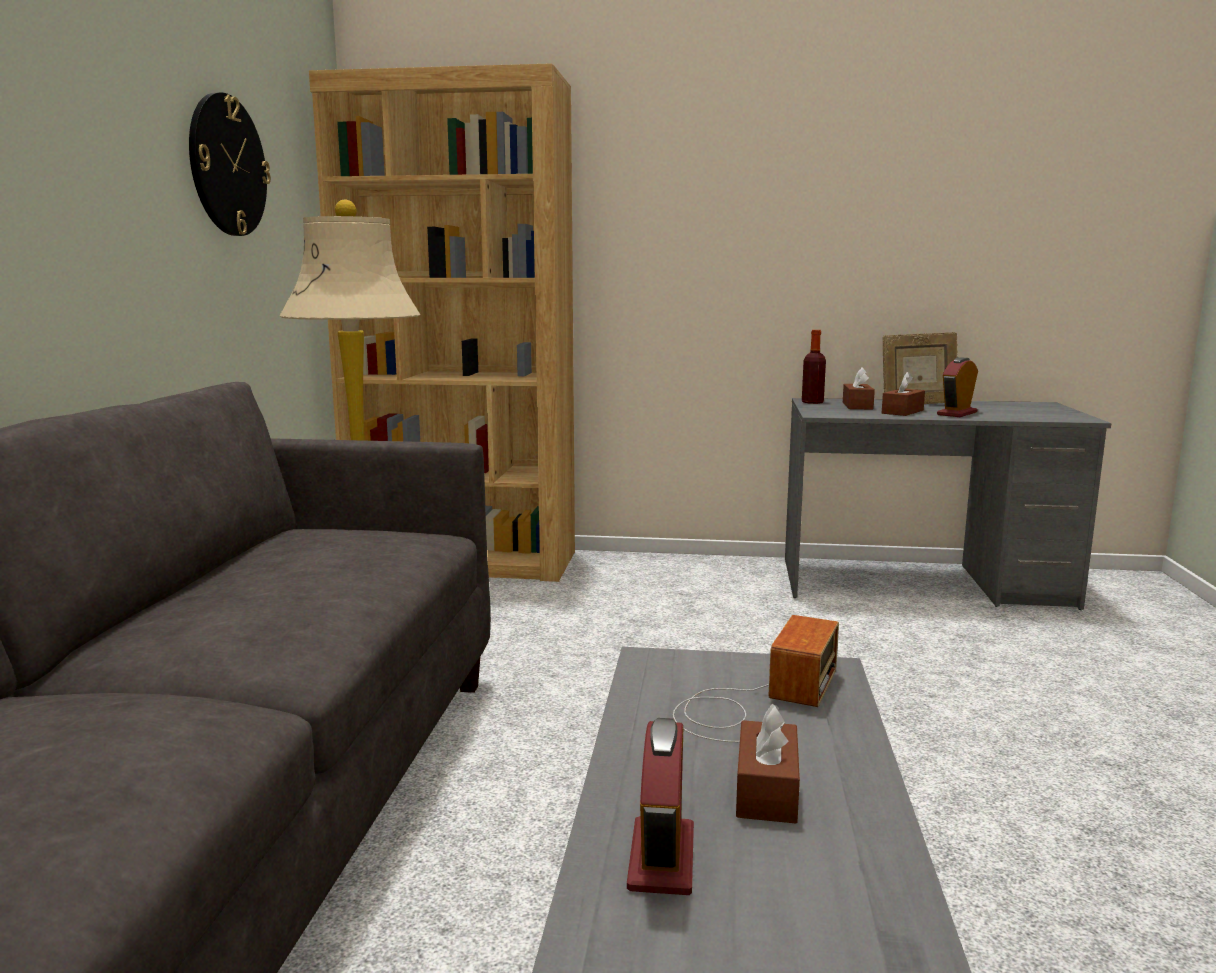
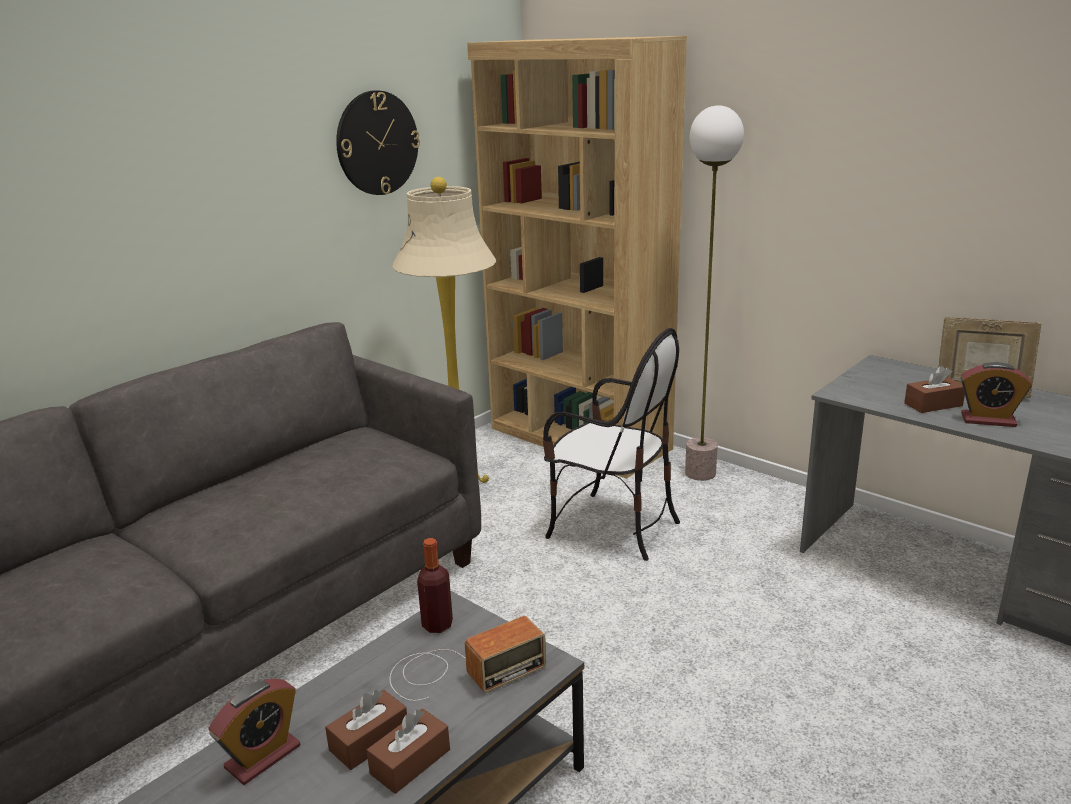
camera: 35 degrees right, 10 degrees up
(598, 620) = (612, 527): none -> chair
(626, 564) = (700, 473): none -> floor lamp
(812, 402) = (872, 368): bottle -> bottle (437, 625)
(857, 406) = (906, 383): brown tissue box -> brown tissue box (410, 762)
(957, 413) = (988, 420): alarm clock -> alarm clock turned 150 degrees counterclockwise

